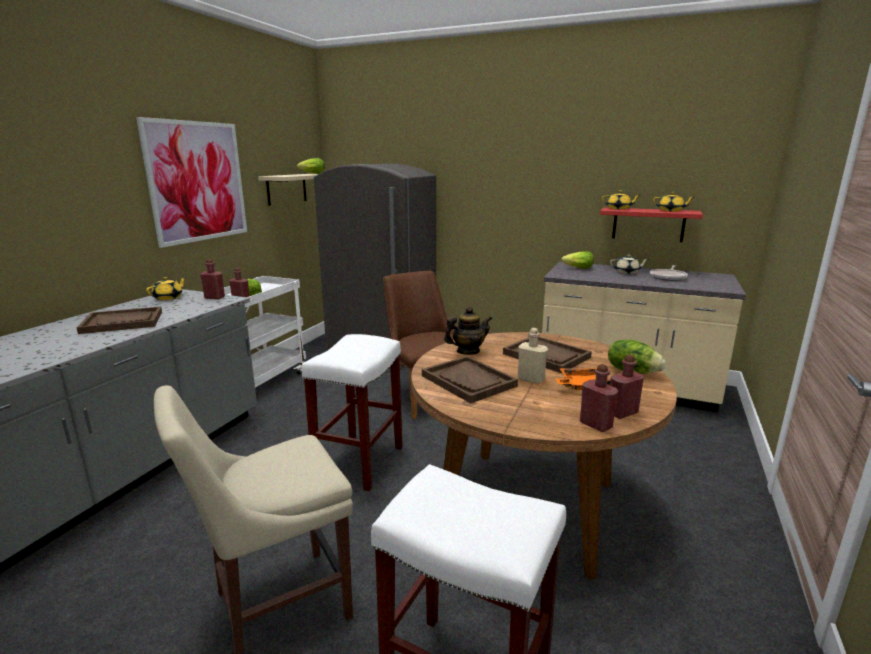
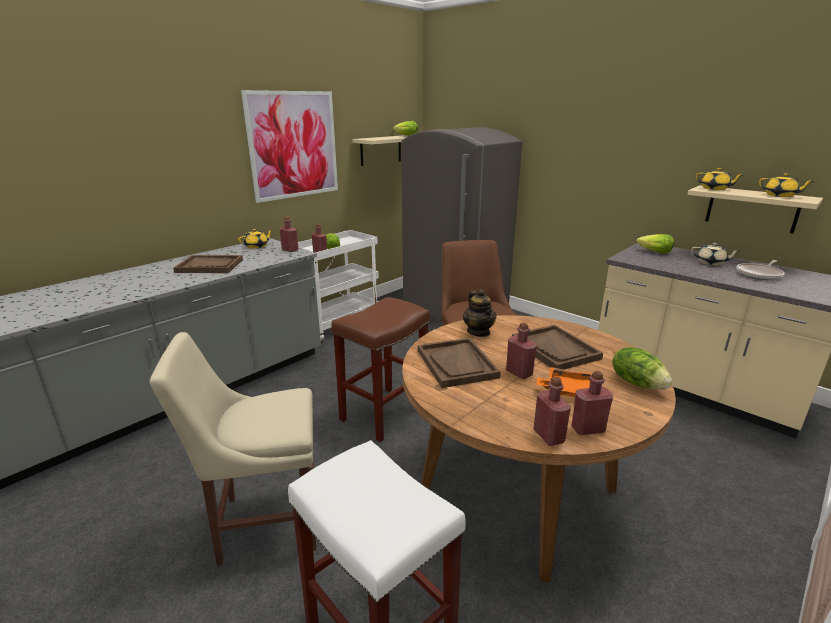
camera: 20 degrees right, 5 degrees up
(359, 461) = (385, 412): white stool -> brown stool
(467, 351) = (478, 332): teapot -> teapot turned 75 degrees clockwise
(531, 379) = (519, 373): beige bottle -> red bottle
(648, 224) = (752, 209): red shelf -> beige shelf

